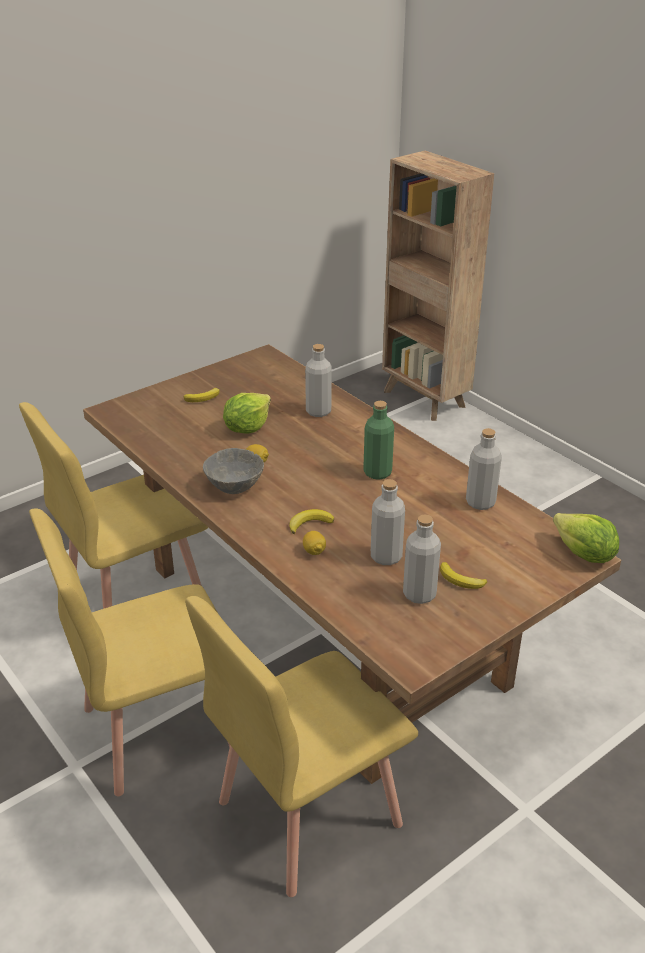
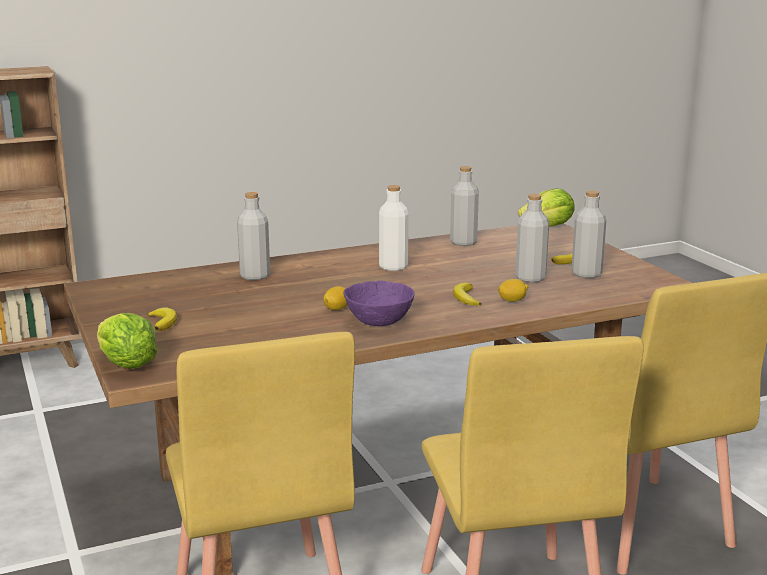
camera: 75 degrees left, 15 degrees down
(234, 486) = (379, 322): grey bowl -> purple bowl
(247, 427) = (258, 307): lettuce -> lettuce (127, 365)
(377, 472) = (393, 267): green bottle -> white bottle

